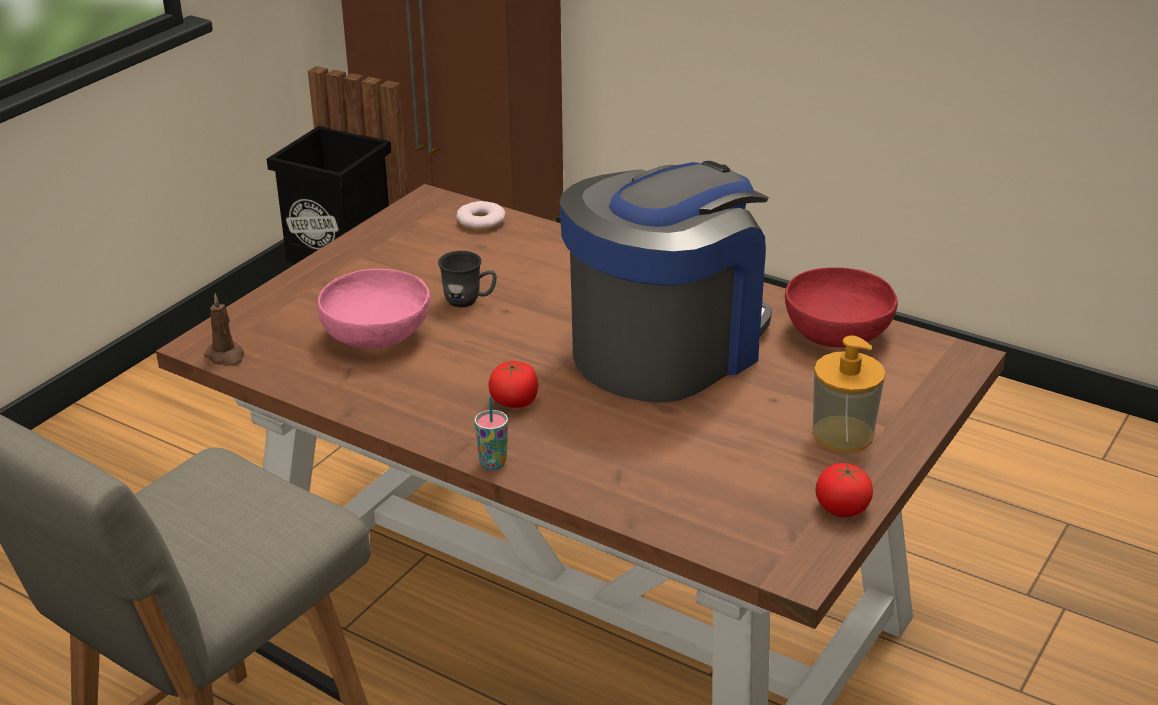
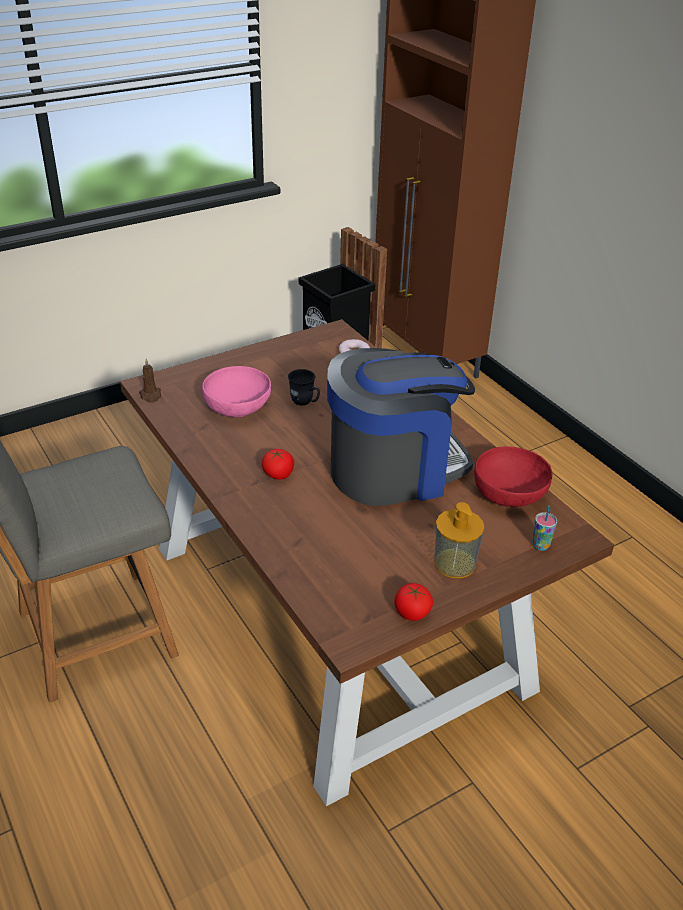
camera: 25 degrees right, 5 degrees up
(493, 463) = (235, 509): cup -> cup (540, 545)

